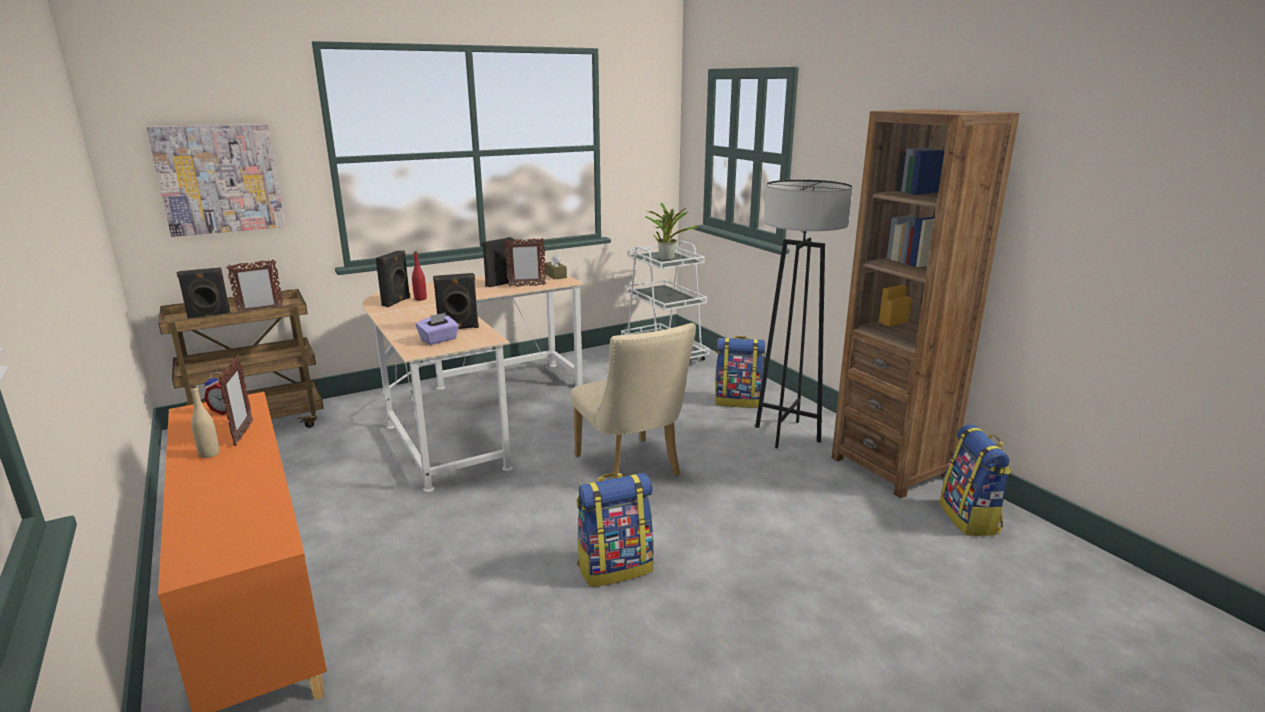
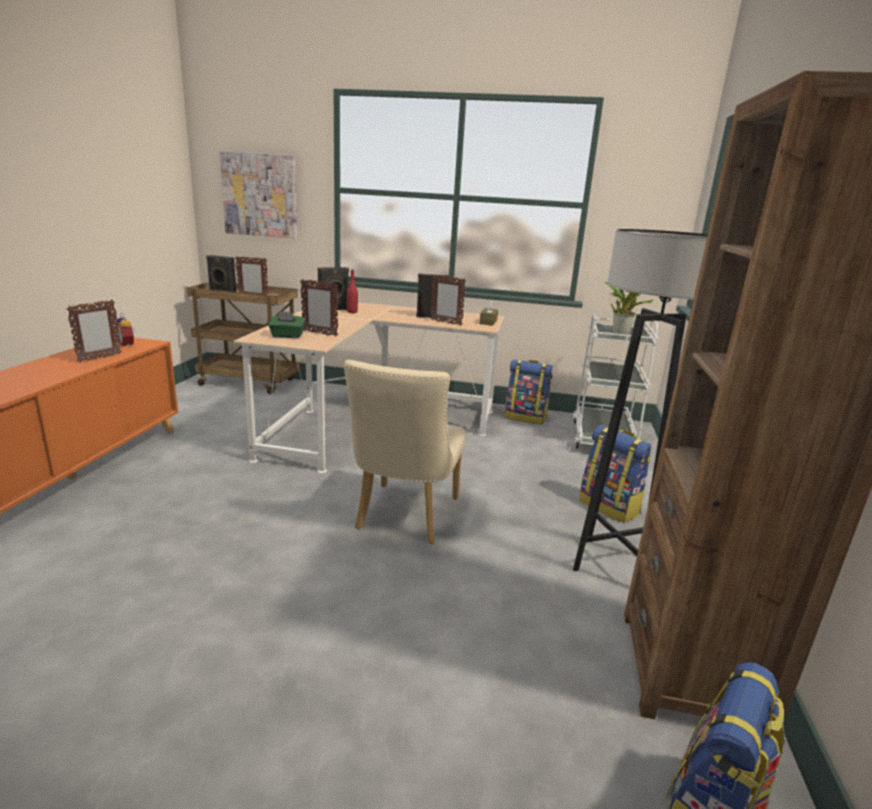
camera: 40 degrees right, 0 degrees up
(209, 454) = (60, 362): beige bottle -> none
(439, 340) = (287, 336): purple tissue box -> green tissue box
(458, 328) = (319, 333): black speaker -> picture frame
(615, 567) = (246, 589): backpack -> backpack (525, 417)

